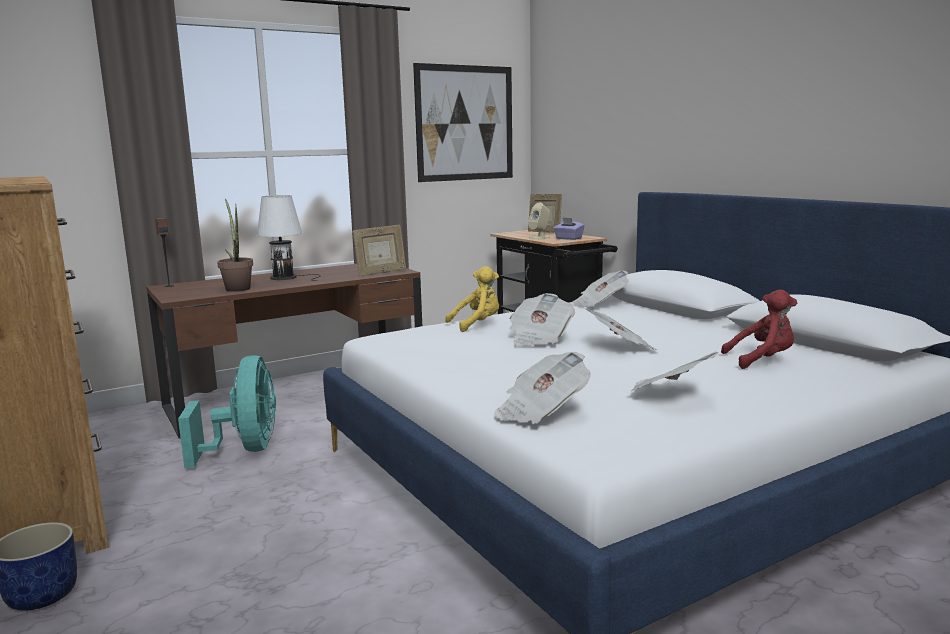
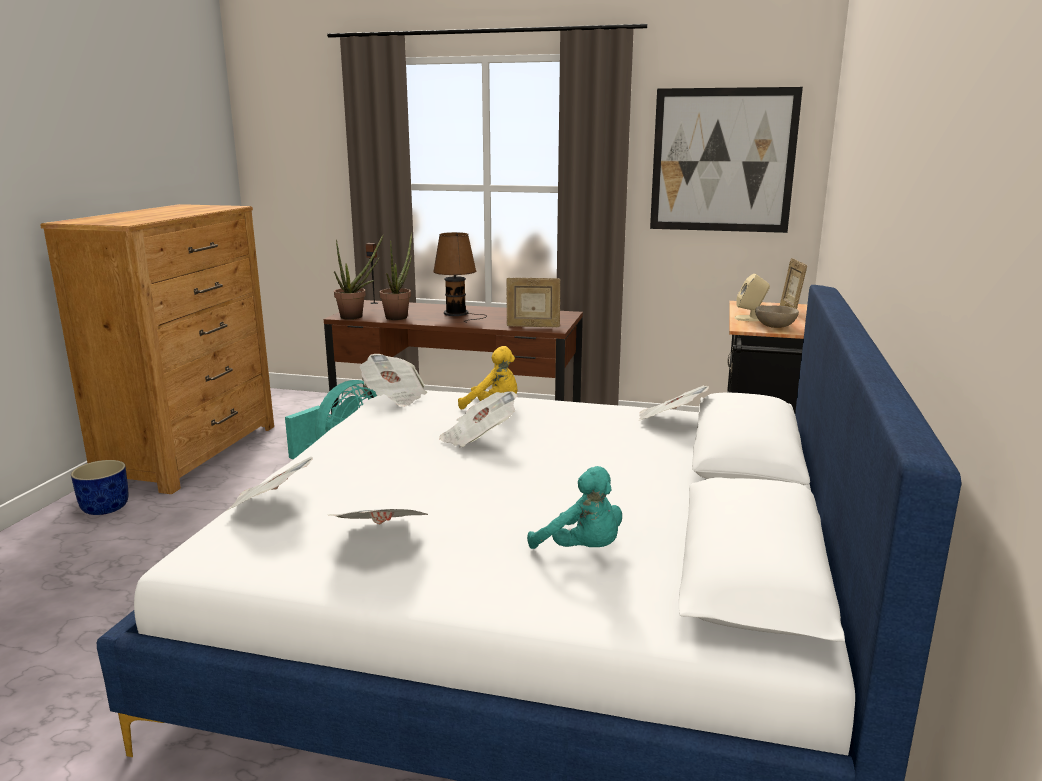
camera: 45 degrees right, 5 degrees up
(192, 295) = (356, 316): none -> potted plant
(287, 278) = (458, 314): white table lamp -> brown table lamp
(568, 238) = (775, 327): purple tissue box -> beige bowl
(620, 348) = (510, 476): newspaper -> newspaper (394, 396)
(762, 360) = (582, 550): red plush toy -> turquoise plush toy

